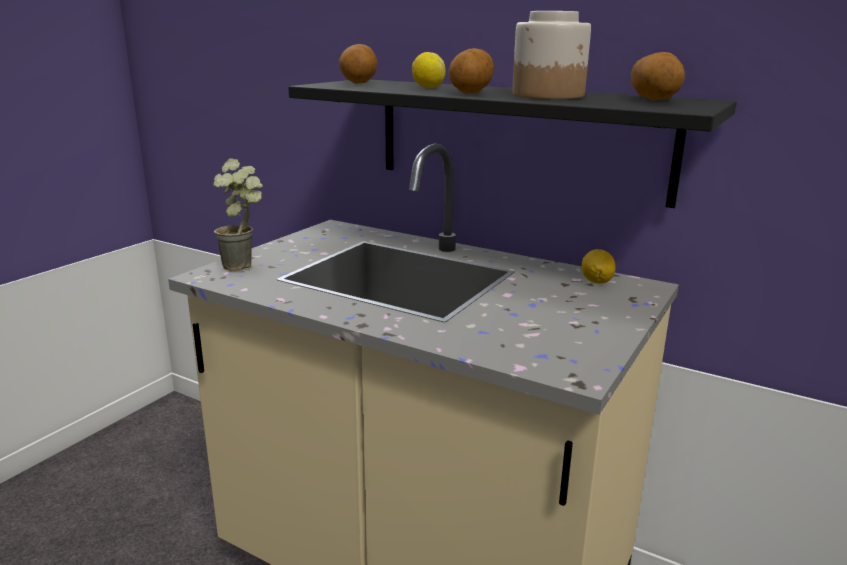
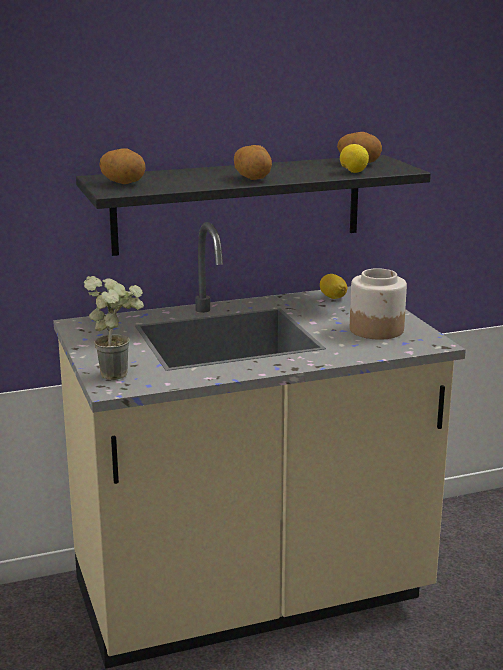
camera: 50 degrees left, 0 degrees up
(428, 87) = (195, 178): lemon -> lemon (353, 172)
(549, 95) = (298, 171): jar -> jar (377, 330)

